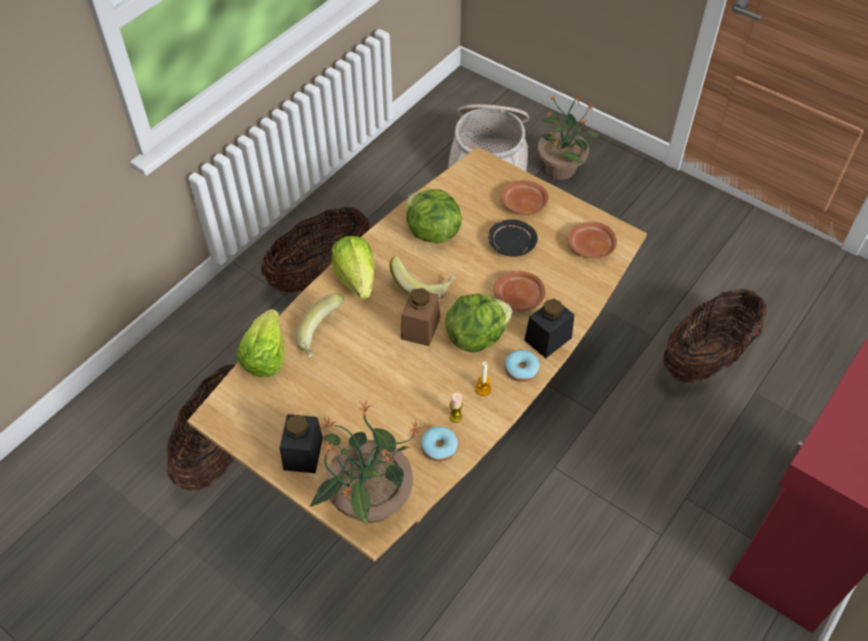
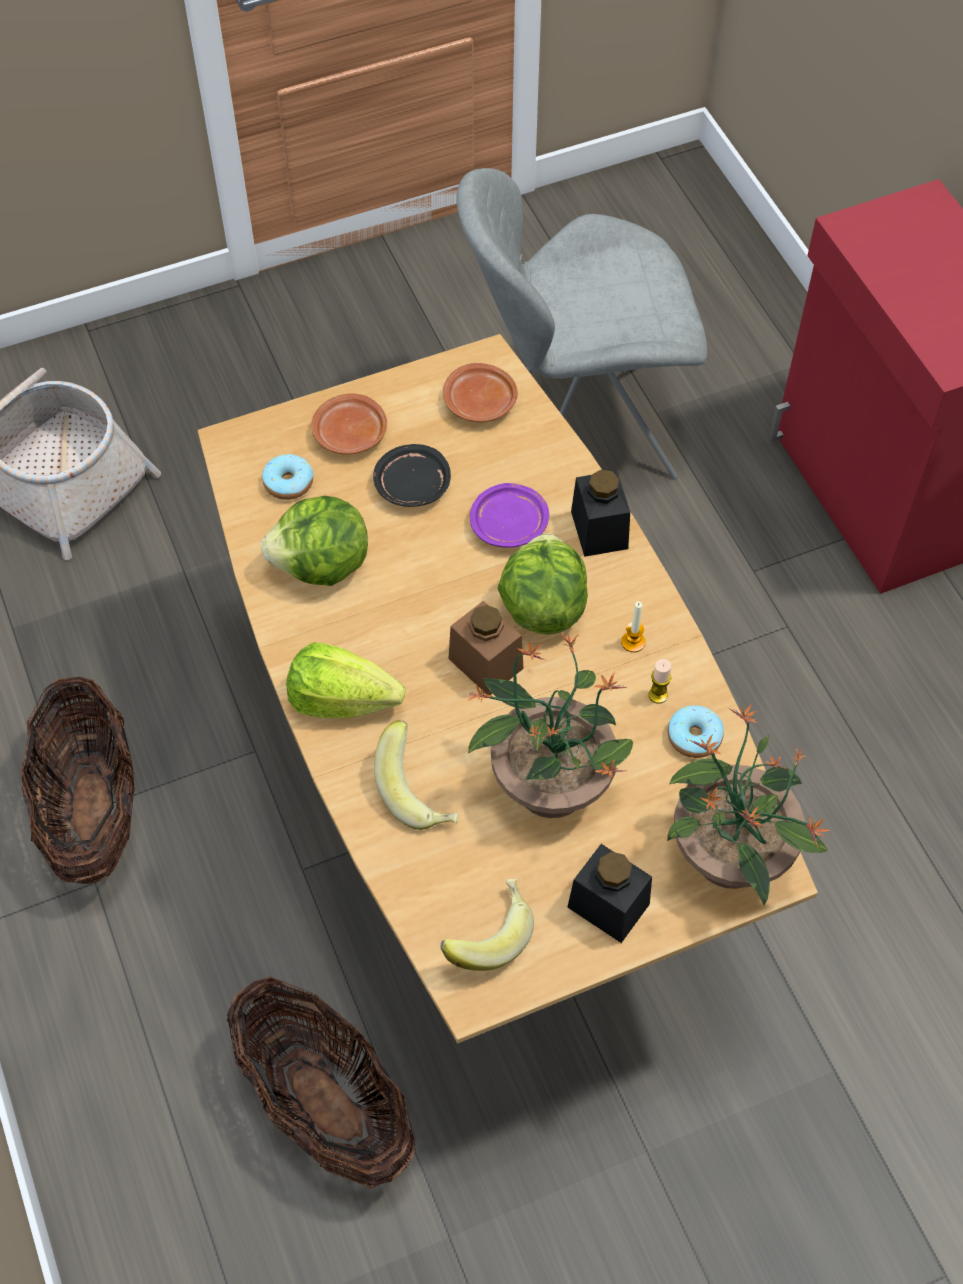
camera: 60 degrees left, 5 degrees up
(266, 356) = (407, 882): lettuce -> none
(423, 285) = (412, 624): banana -> banana (487, 934)
(519, 297) = (509, 524): brown plate -> purple plate
(521, 369) = (629, 584): donut -> donut (288, 483)
(560, 168) = (142, 398): potted plant -> potted plant (550, 783)
(705, 358) = (576, 430): basket -> grey chair

